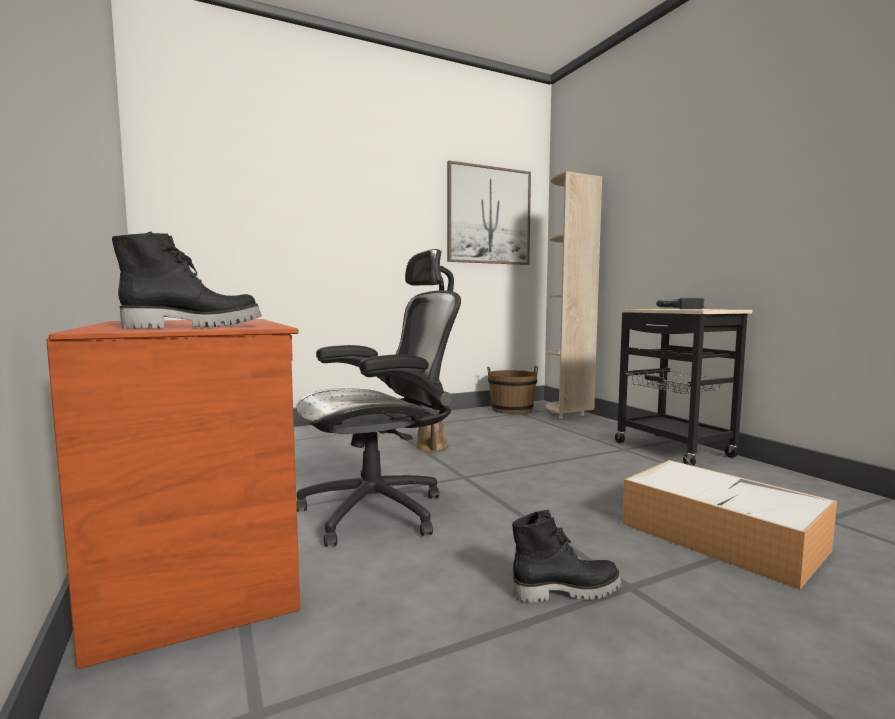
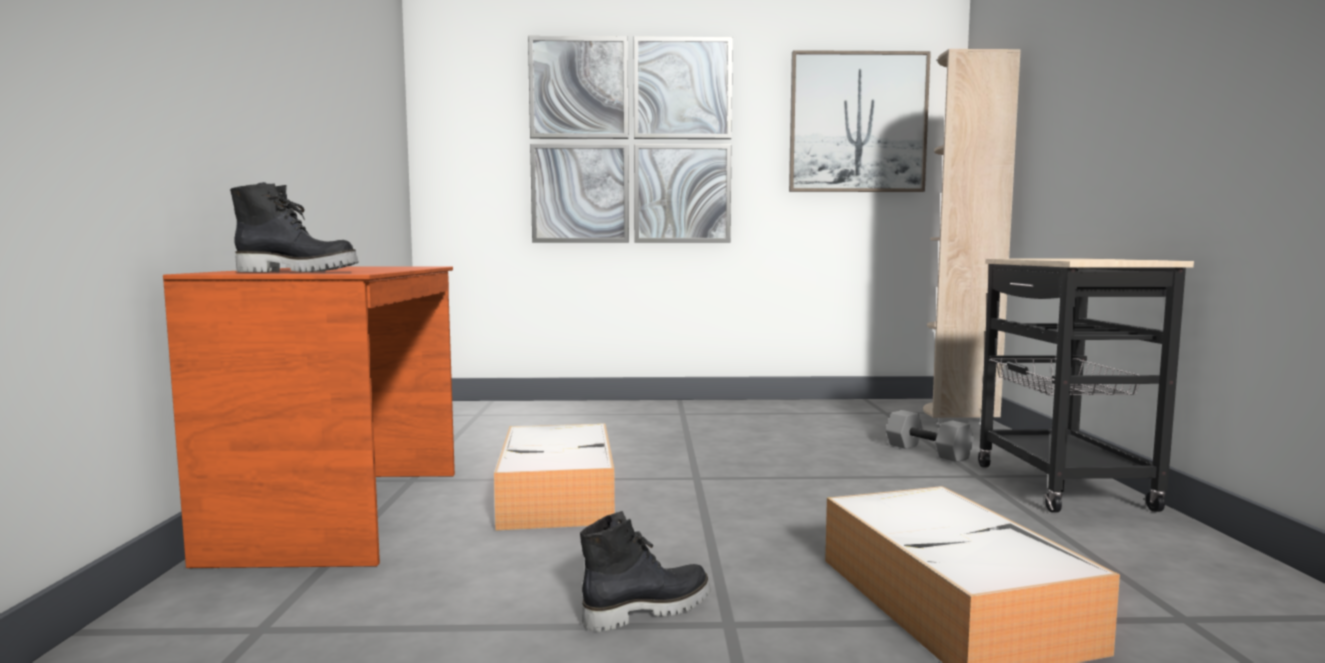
camera: 25 degrees right, 0 degrees up
(333, 217) = (631, 141): none -> picture
(380, 510) = (558, 496): office chair -> storage box
(432, 448) = (702, 441): brown watering can -> none
(512, 410) = (878, 407): brown bucket -> none
(565, 590) = (646, 609): black boot -> black boot turned 45 degrees counterclockwise
(578, 436) = (929, 451): none -> grey dumbbell
(685, 308) = (1082, 259): power drill -> none

